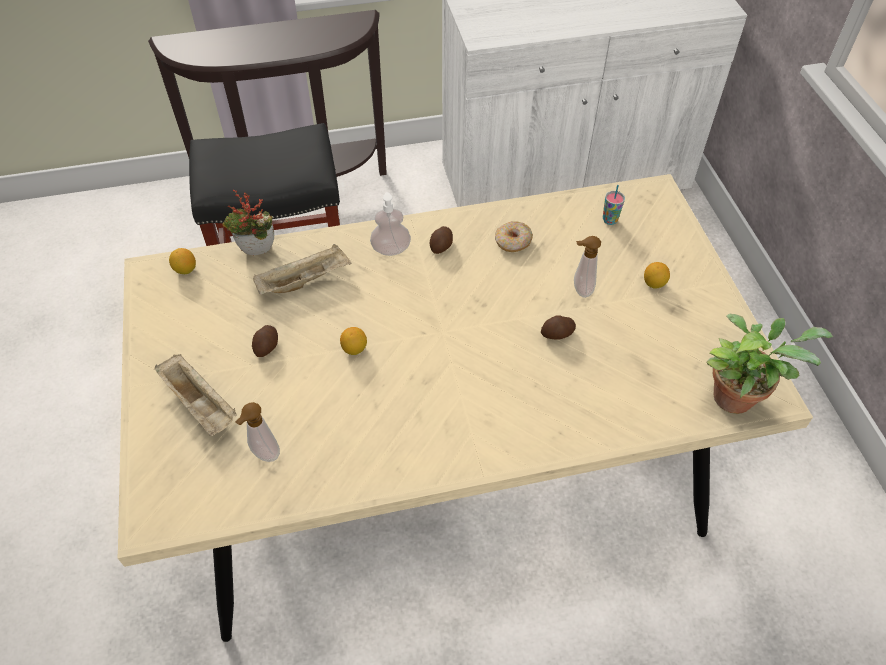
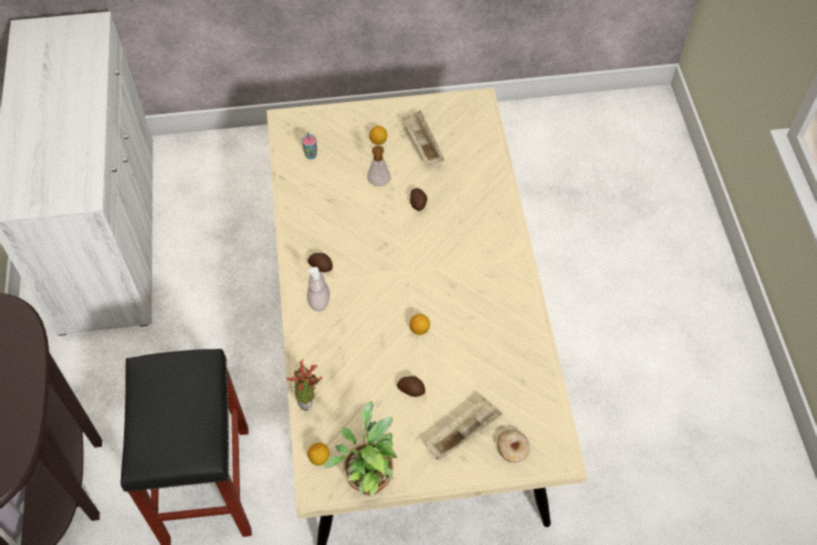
camera: 85 degrees left, 5 degrees up
(264, 455) = (509, 387): soap dispenser -> none
(305, 280) = (345, 363): beige tray -> beige tray (422, 145)
(513, 242) = (324, 218): donut -> donut (513, 448)
(737, 395) = (475, 118): potted plant -> potted plant (368, 476)

